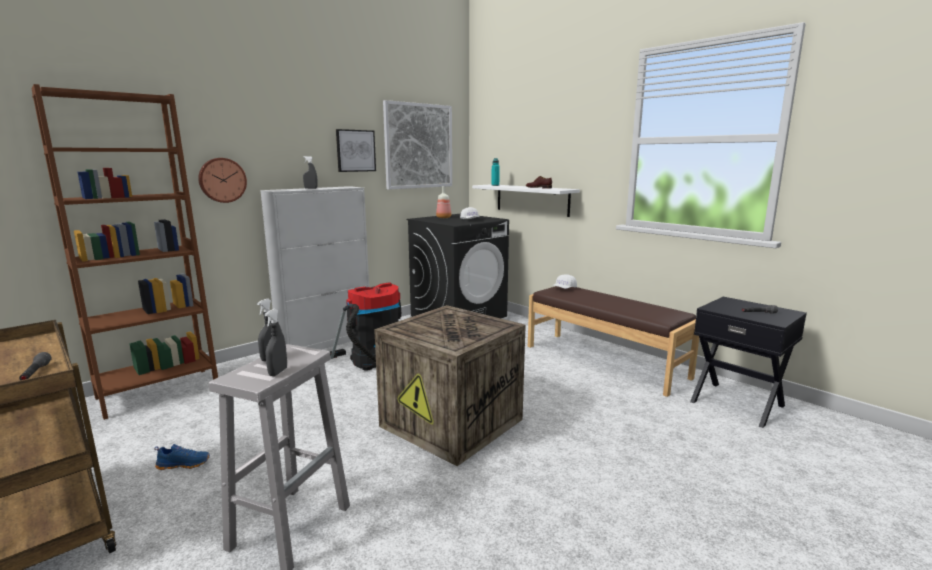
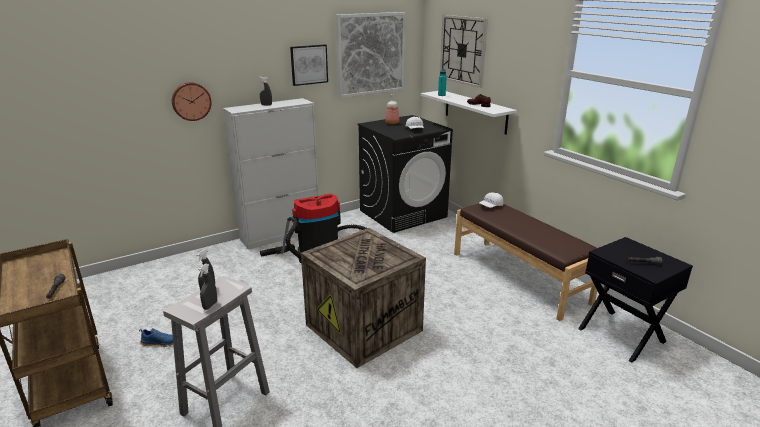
camera: 10 degrees right, 10 degrees up
(158, 392) = (146, 274): brown bookcase -> none
(514, 139) = (463, 50): none -> wall clock

